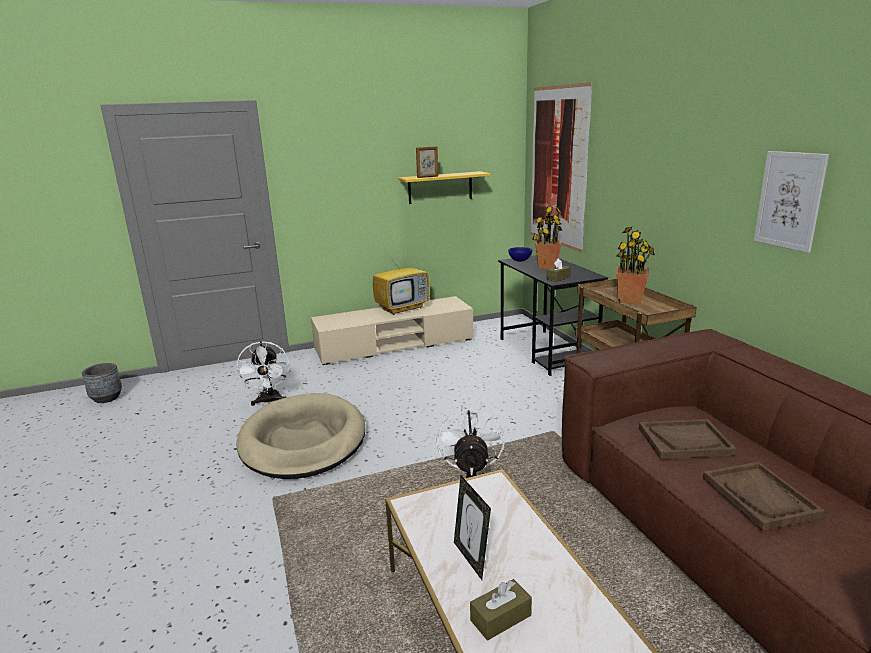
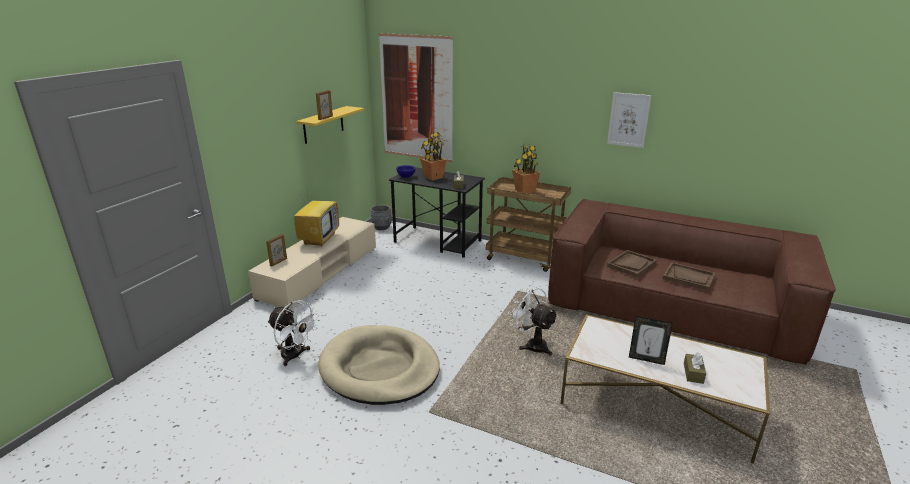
camera: 45 degrees left, 5 degrees up
(106, 398) = (102, 433): grey planter -> grey planter (381, 227)
(341, 317) = (279, 262): none -> picture frame

